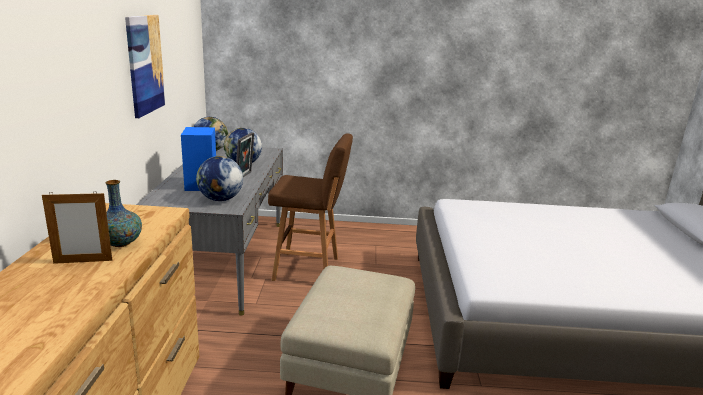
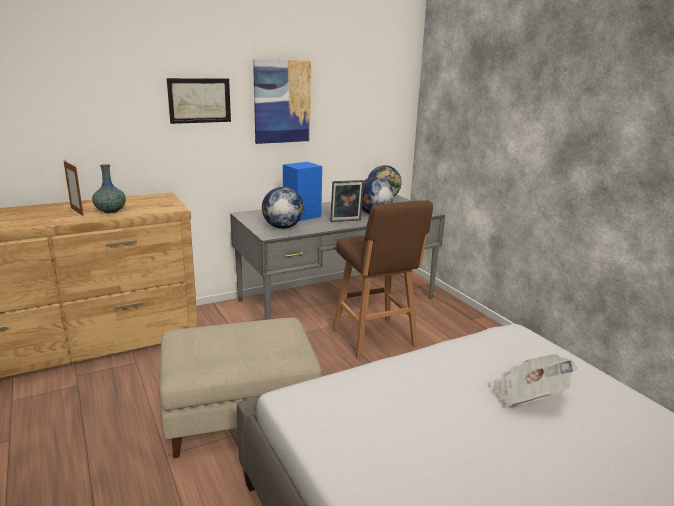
camera: 60 degrees right, 0 degrees up
(97, 75) = (199, 100): none -> picture
(523, 224) = (527, 396): none -> newspaper

